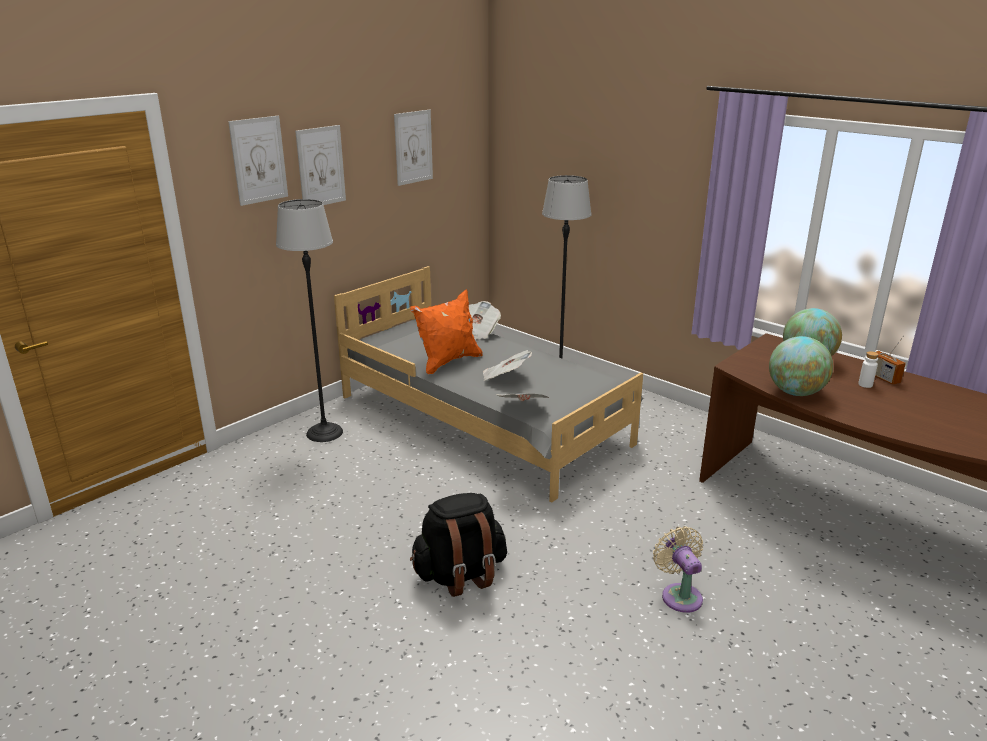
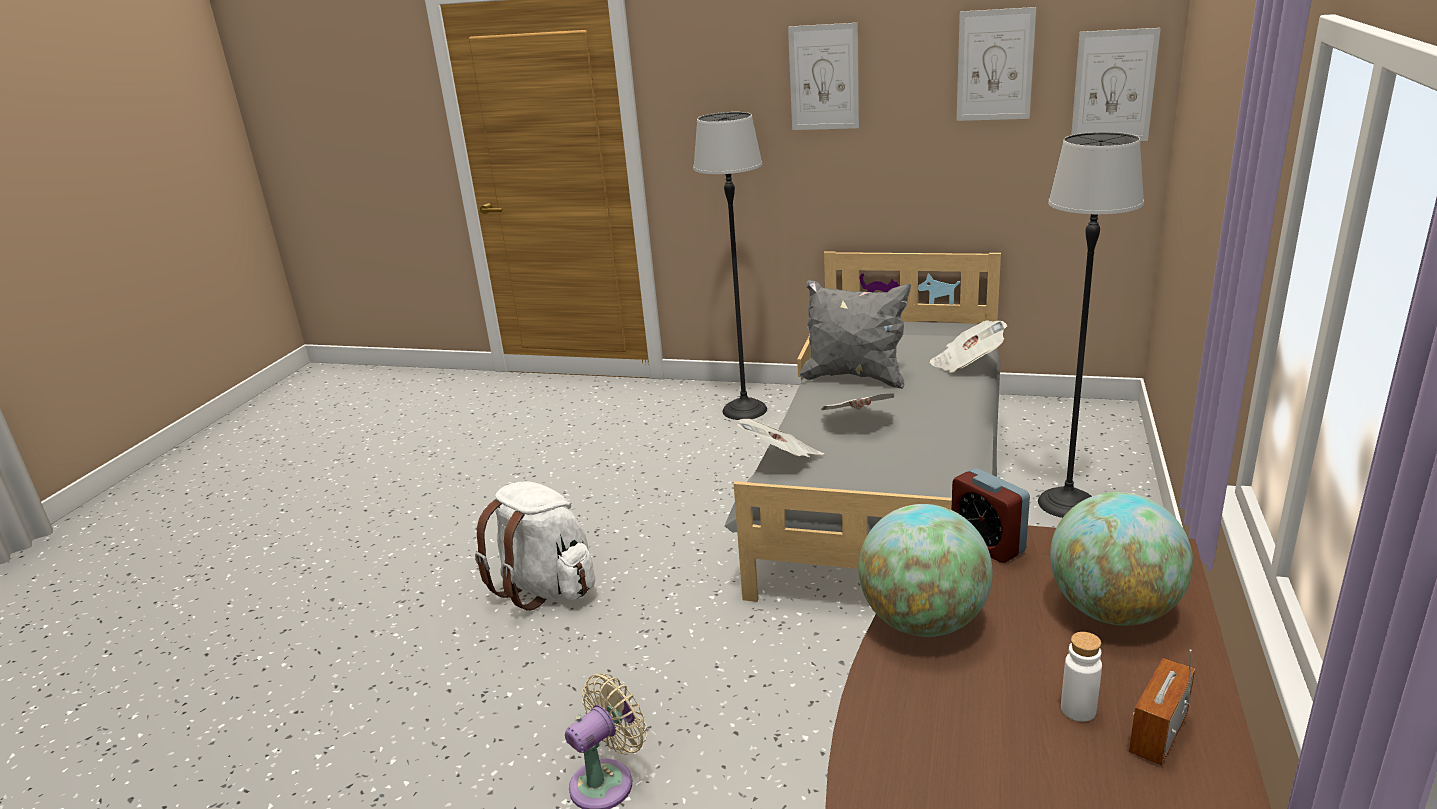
camera: 65 degrees right, 0 degrees up
(259, 160) = (735, 60): picture -> picture (1114, 86)
(448, 362) = (854, 377): orange pillow -> grey pillow
(460, 574) = (546, 587): black backpack -> white backpack
(743, 364) = (987, 544): none -> alarm clock

